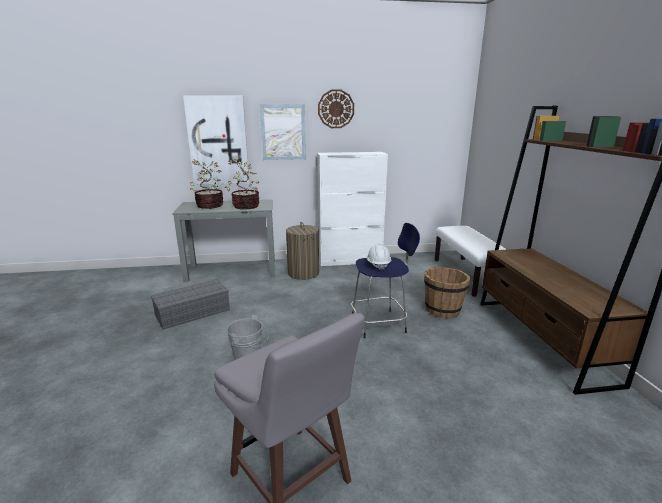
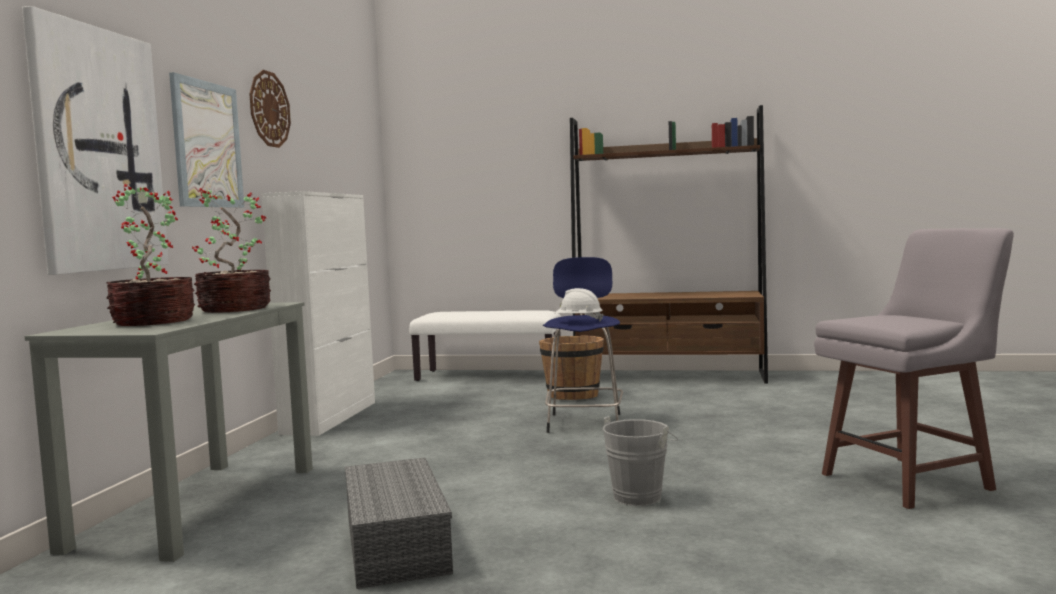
camera: 70 degrees left, 15 degrees down
(303, 273) = (333, 448): laundry basket -> none

